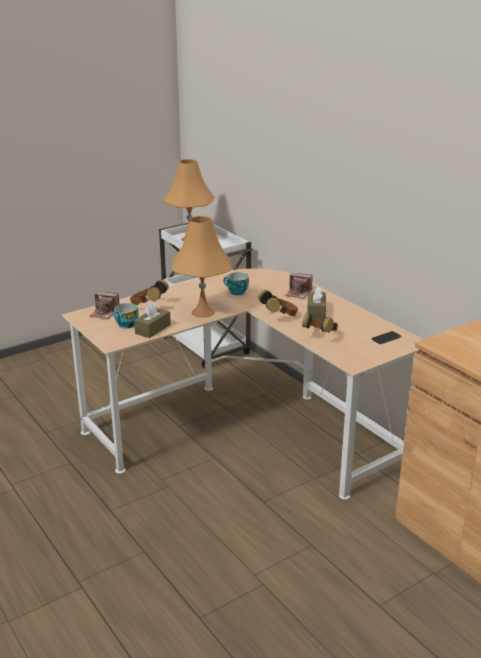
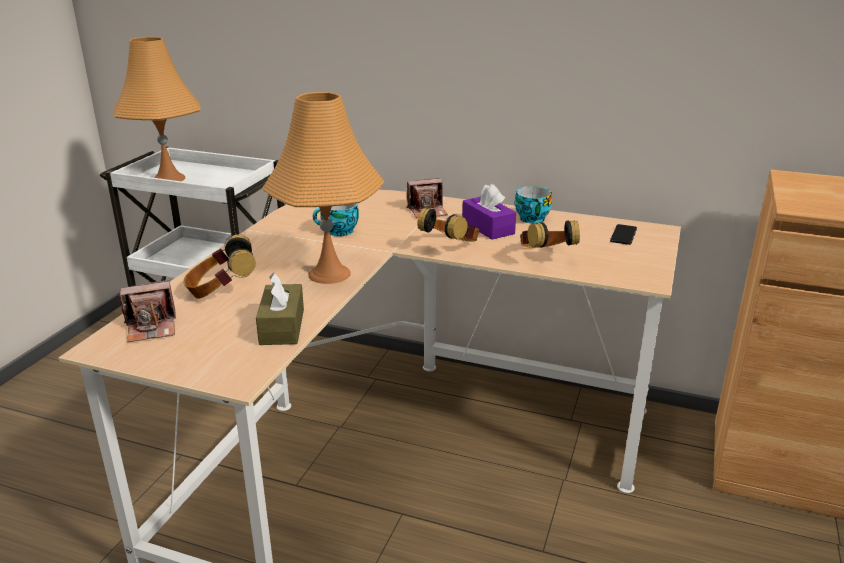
camera: 35 degrees left, 0 degrees up
(126, 324) = (220, 333): cup -> cup (529, 218)
(316, 312) = (488, 227): brown tissue box -> purple tissue box

